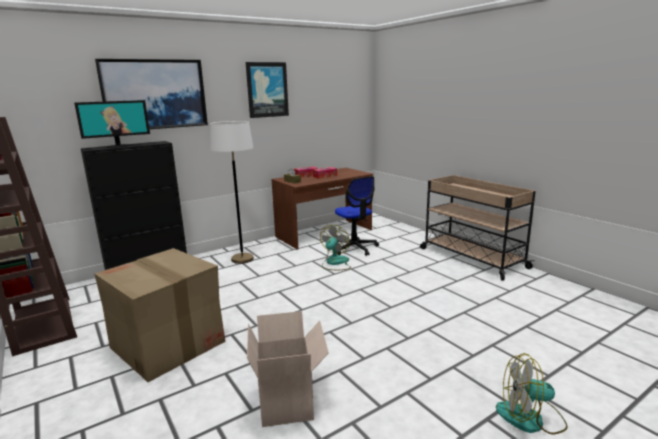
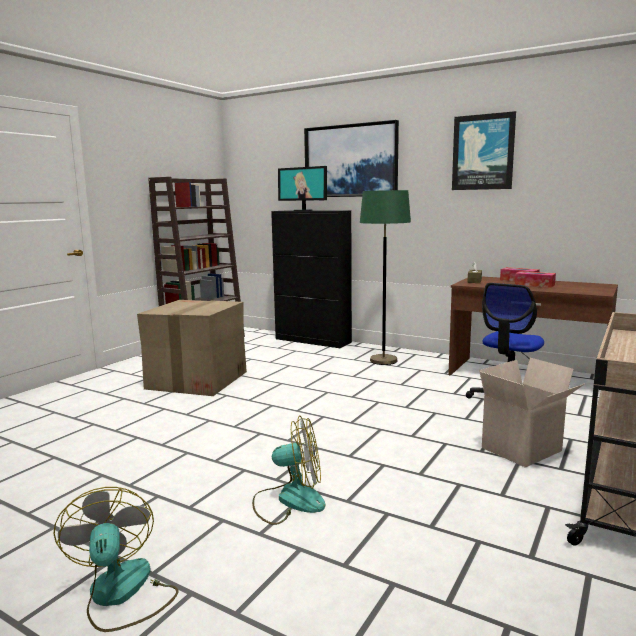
camera: 65 degrees right, 5 degrees down
(242, 259) = (383, 361): white floor lamp -> green floor lamp
(288, 403) = (127, 441): cardboard box -> cardboard box (522, 450)
(335, 263) = (438, 401): fan -> fan (289, 500)

